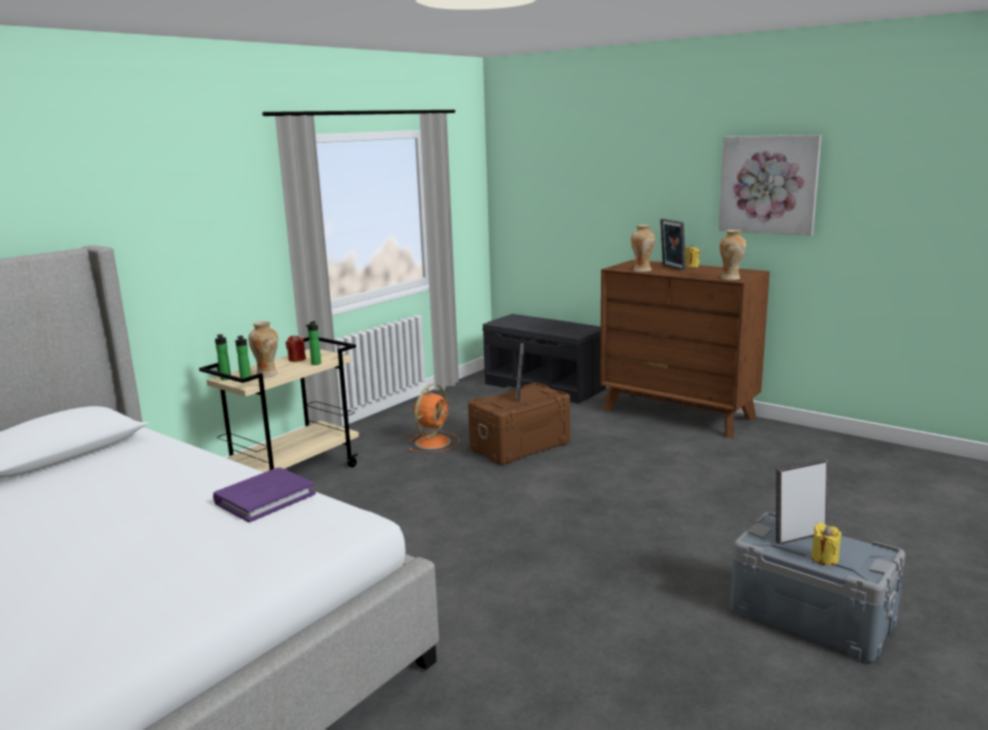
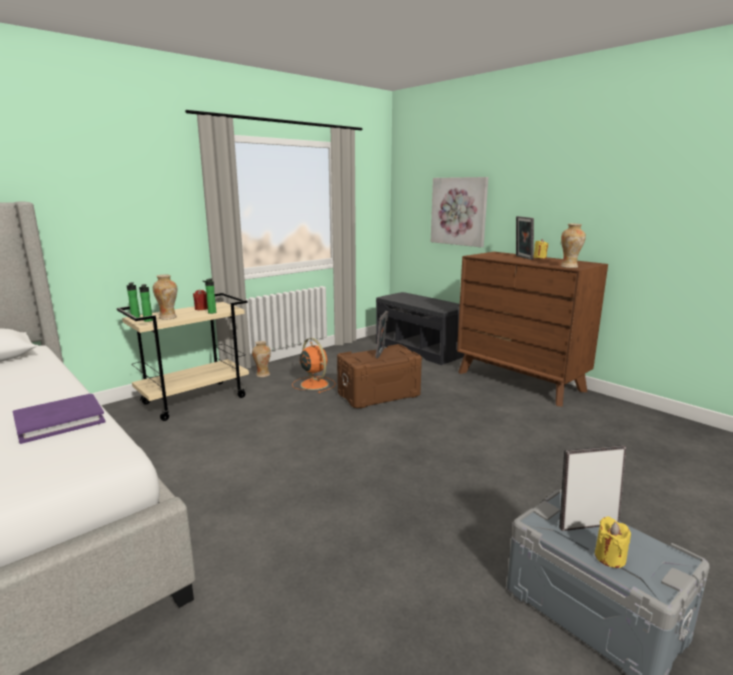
camera: 10 degrees right, 0 degrees up
(433, 441) = (313, 384): orange fan -> orange fan turned 75 degrees counterclockwise
(642, 270) = (495, 258): vase -> vase (262, 375)
(768, 184) = (613, 187): picture -> picture (459, 211)

